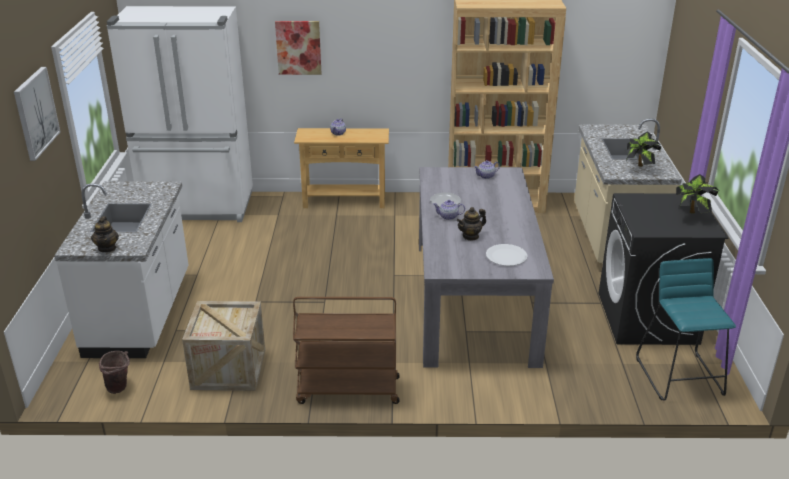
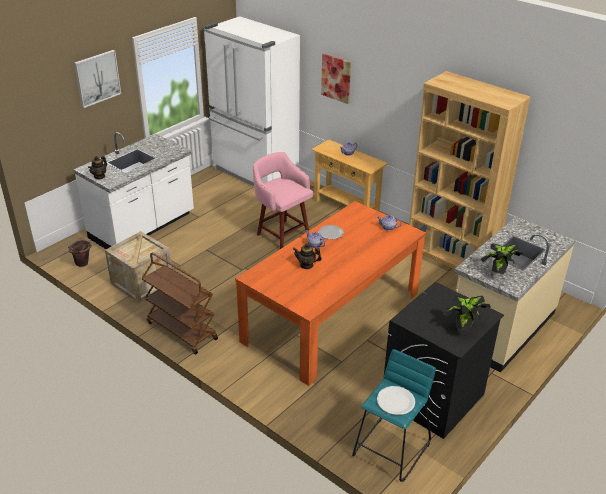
camera: 40 degrees right, 5 degrees up
(316, 251) = (282, 234): none -> pink stool
(474, 299) = (332, 317): grey dining table -> orange dining table
(506, 256) = (306, 290): white plate -> white plate (395, 401)

